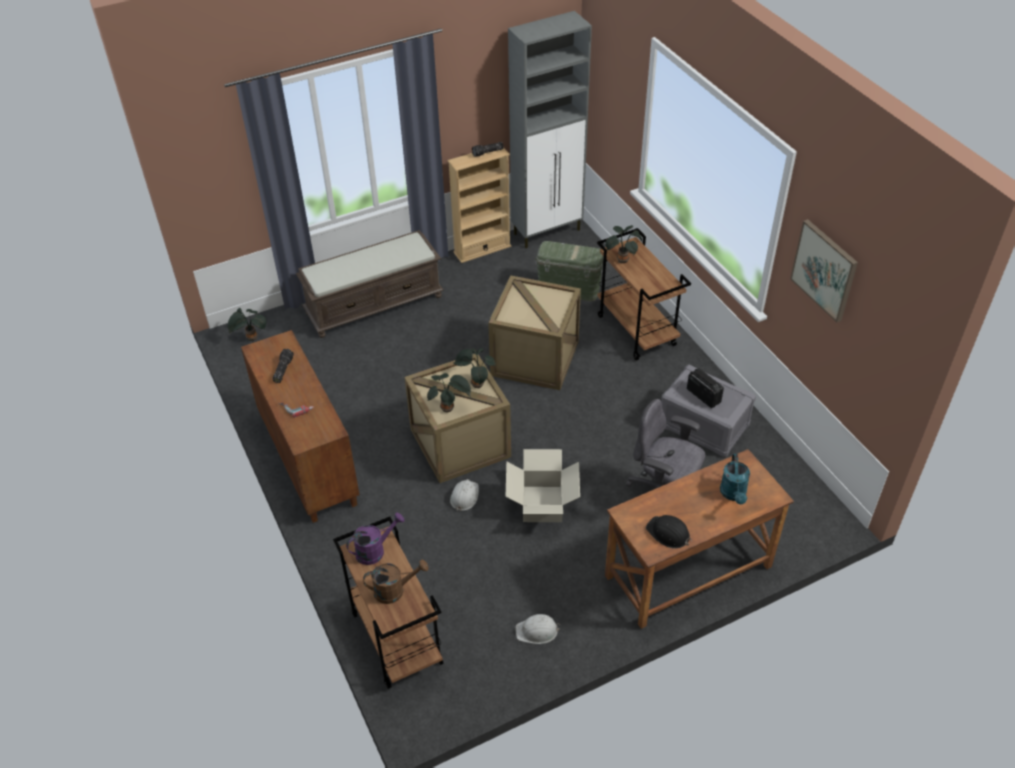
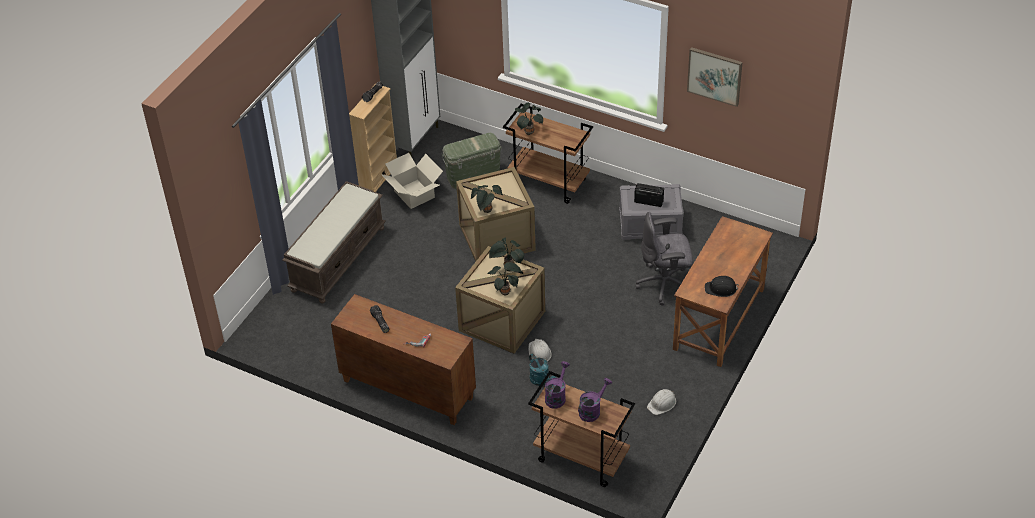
camera: 35 degrees left, 0 degrees up
(251, 338) = (268, 332): potted plant -> potted plant (487, 211)
(395, 590) = (592, 410): brown watering can -> purple watering can
(541, 504) = (594, 329): cardboard box -> cardboard box (414, 194)
(734, 494) = (737, 247): turquoise watering can -> turquoise watering can (541, 380)

